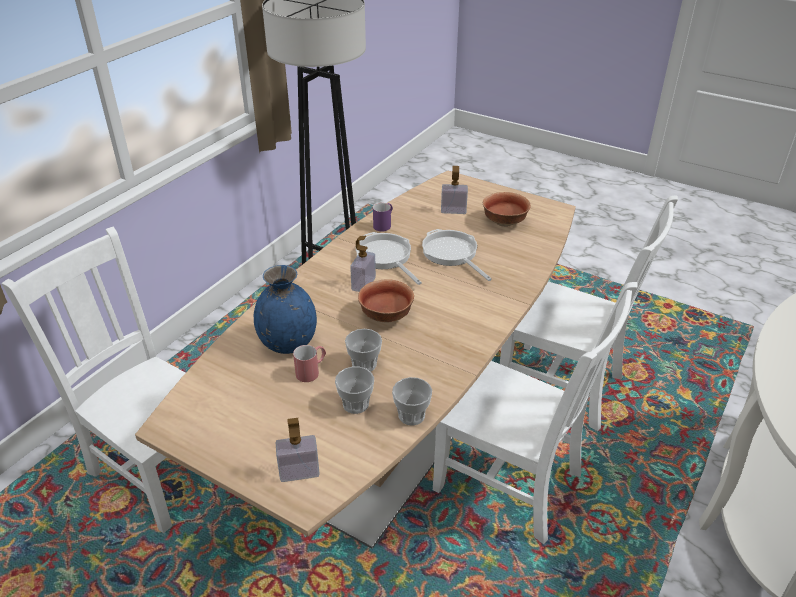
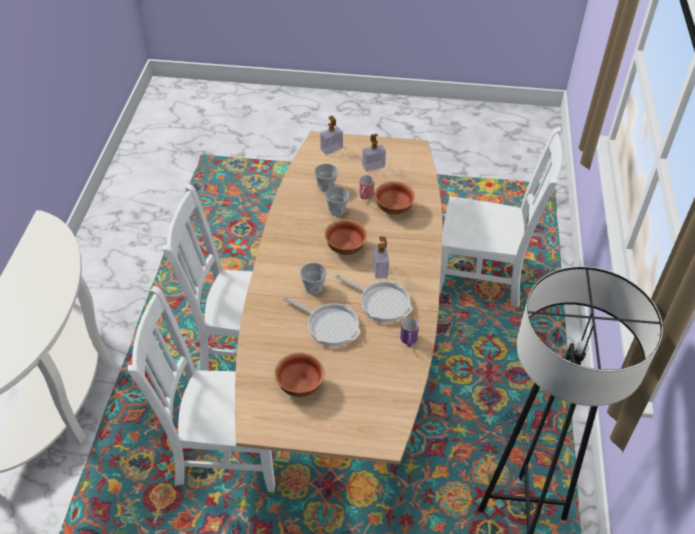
camera: 155 degrees right, 10 degrees up
(287, 343) = (394, 208): blue vase -> bowl
(411, 415) = (291, 190): cup -> cup (313, 287)
(453, 210) = (356, 386): soap dispenser -> soap dispenser (373, 166)

